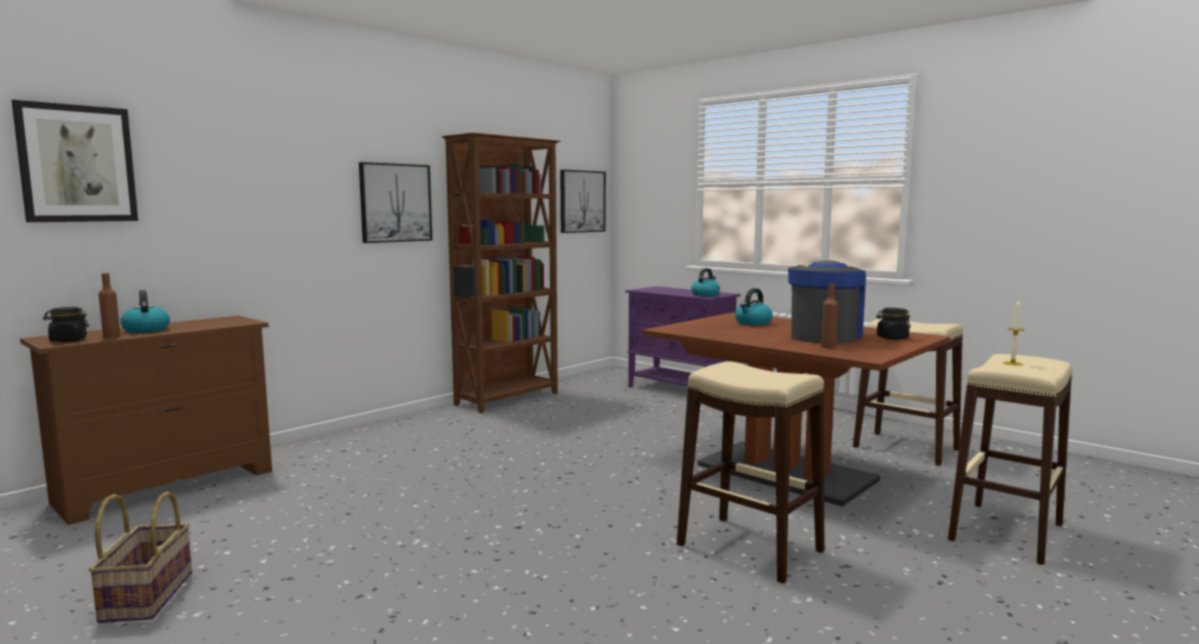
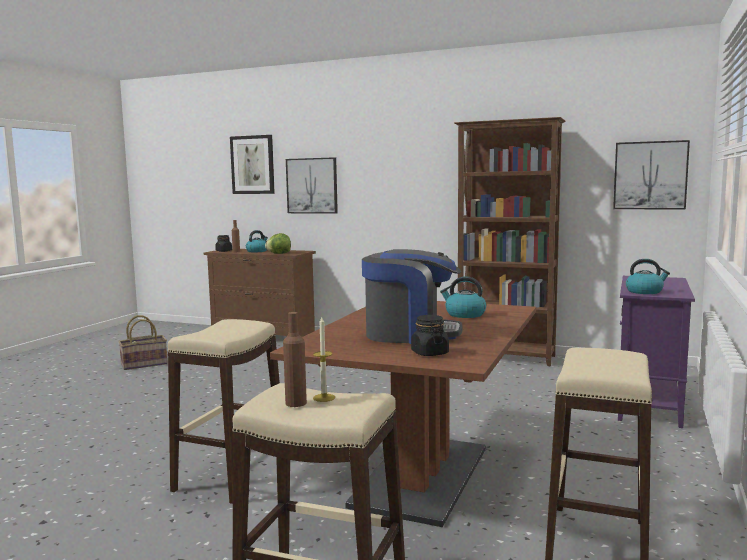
camera: 70 degrees right, 0 degrees up
(221, 325) = (279, 253): none -> lettuce
(395, 203) = (426, 181): picture -> picture (312, 185)
(828, 347) = (346, 337): brown bottle -> brown bottle (296, 403)

